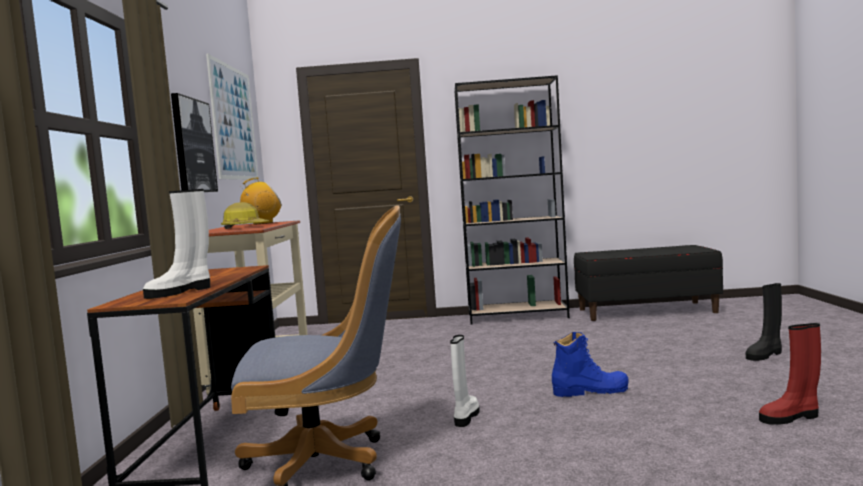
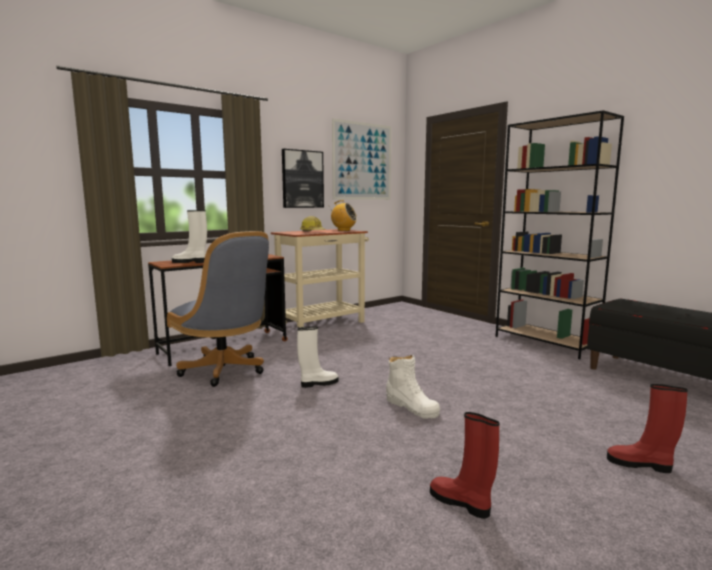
camera: 50 degrees right, 5 degrees up
(590, 391) = (411, 407): blue boot -> white boot
(765, 355) = (640, 464): black boot -> red boot

